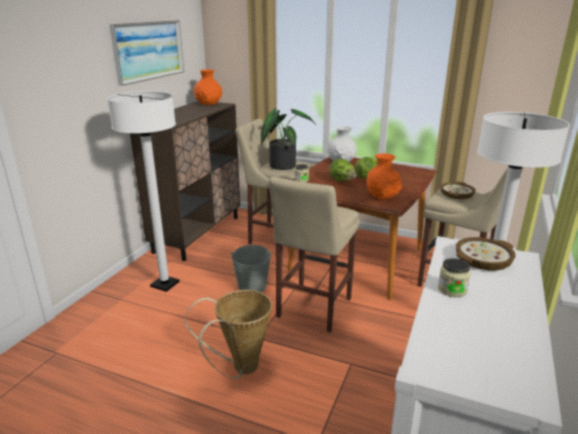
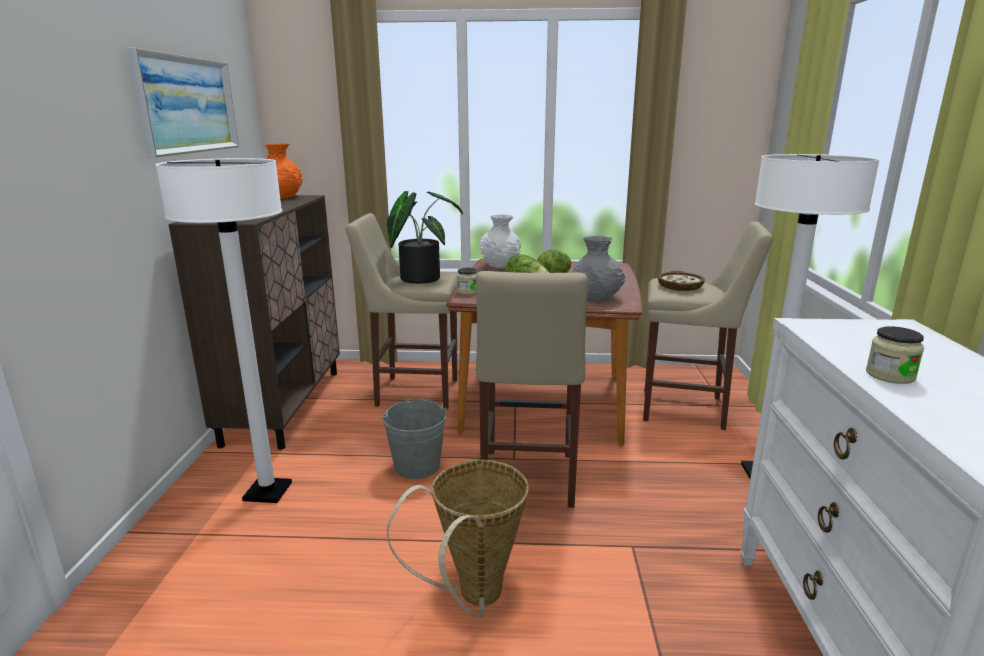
camera: 20 degrees left, 5 degrees down
(382, 196) = (597, 297): orange vase -> grey vase
(483, 259) = (868, 335): bowl -> none

